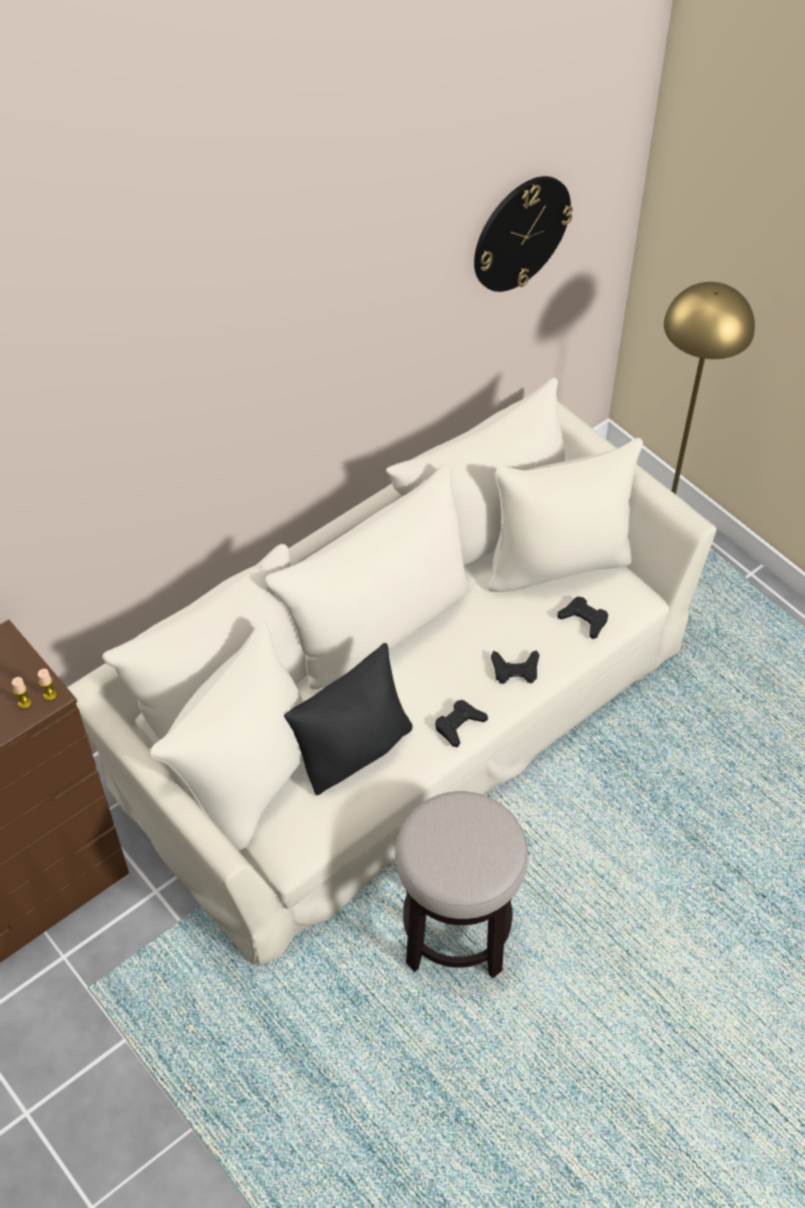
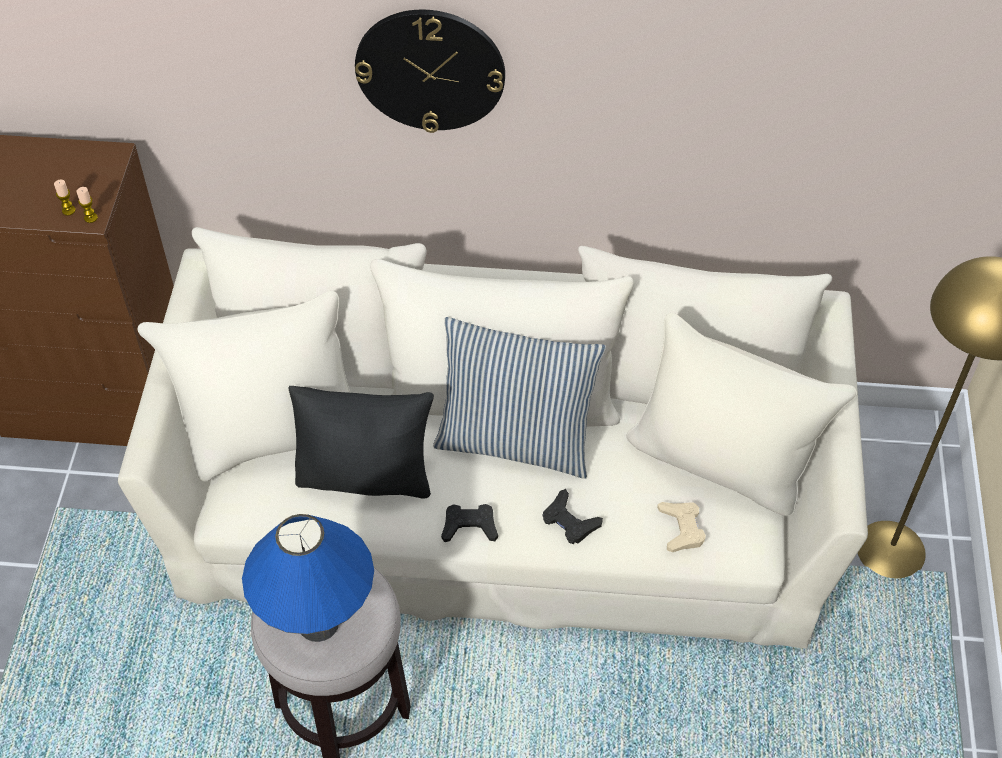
camera: 45 degrees right, 0 degrees up
(423, 648) = (515, 441): none -> pillow
(469, 852) = (318, 623): none -> blue table lamp
(520, 233) = (858, 93): wall clock -> wall clock (430, 69)
(584, 619) = (681, 529): black game controller -> beige game controller

